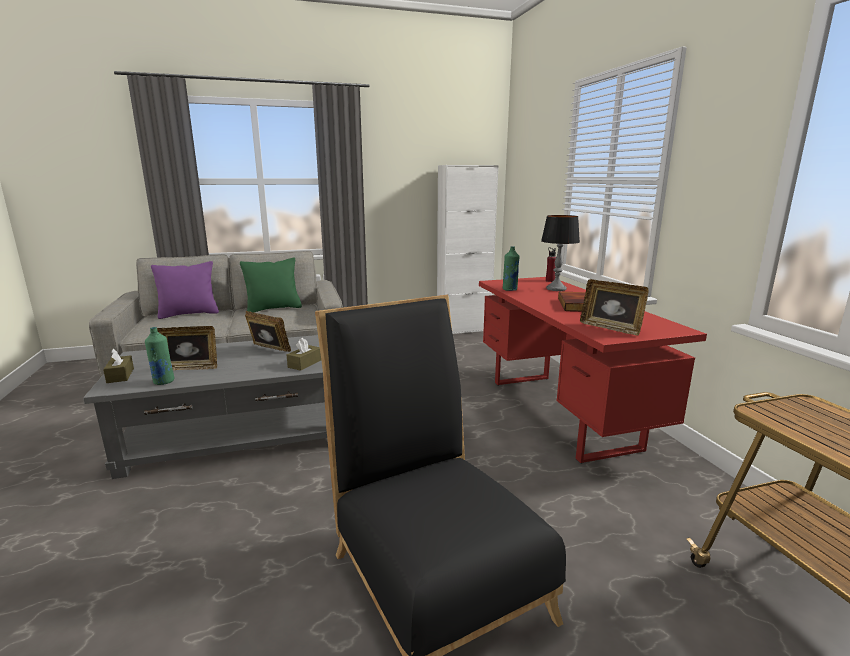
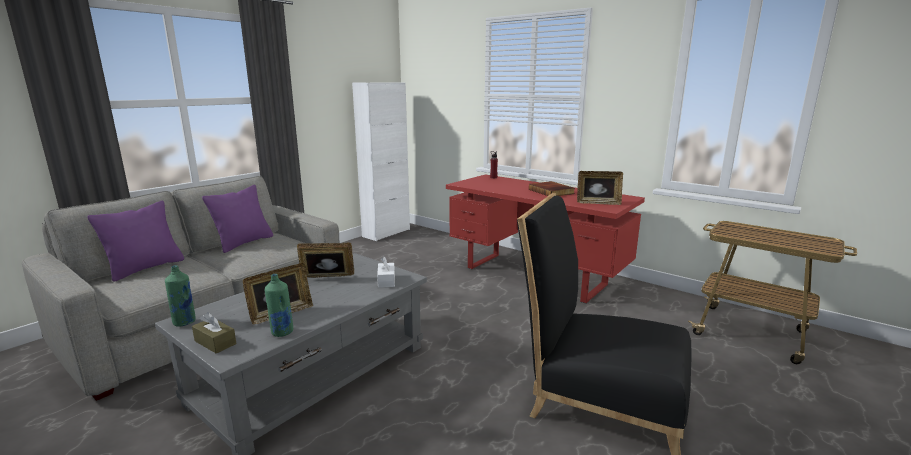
camera: 35 degrees left, 0 degrees up
(274, 308) = (244, 243): green pillow -> purple pillow
(304, 363) = (386, 281): brown tissue box -> white tissue box
(510, 289) = (484, 188): green bottle -> green bottle (185, 322)
(556, 289) = (511, 183): table lamp -> none

